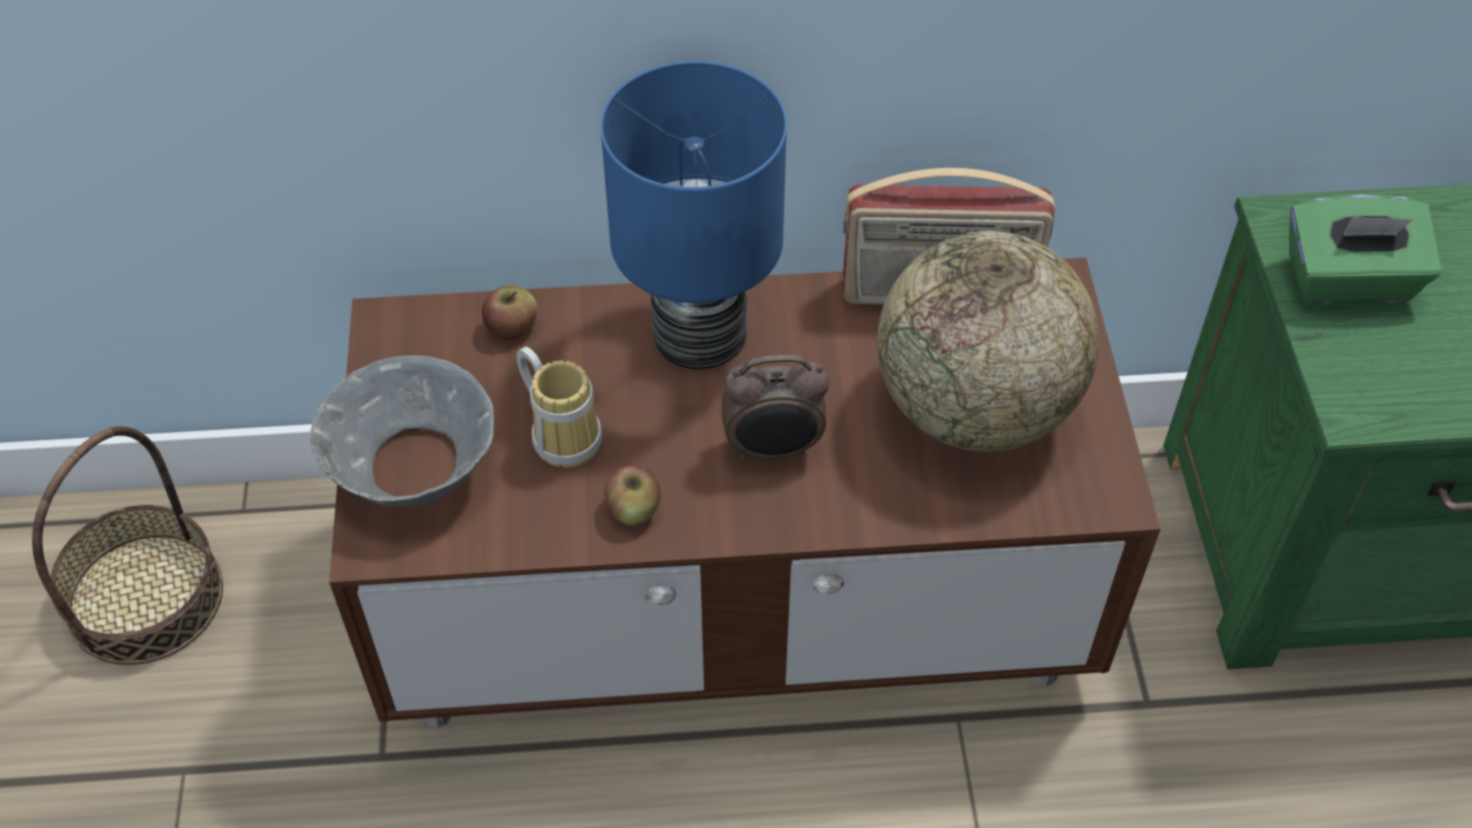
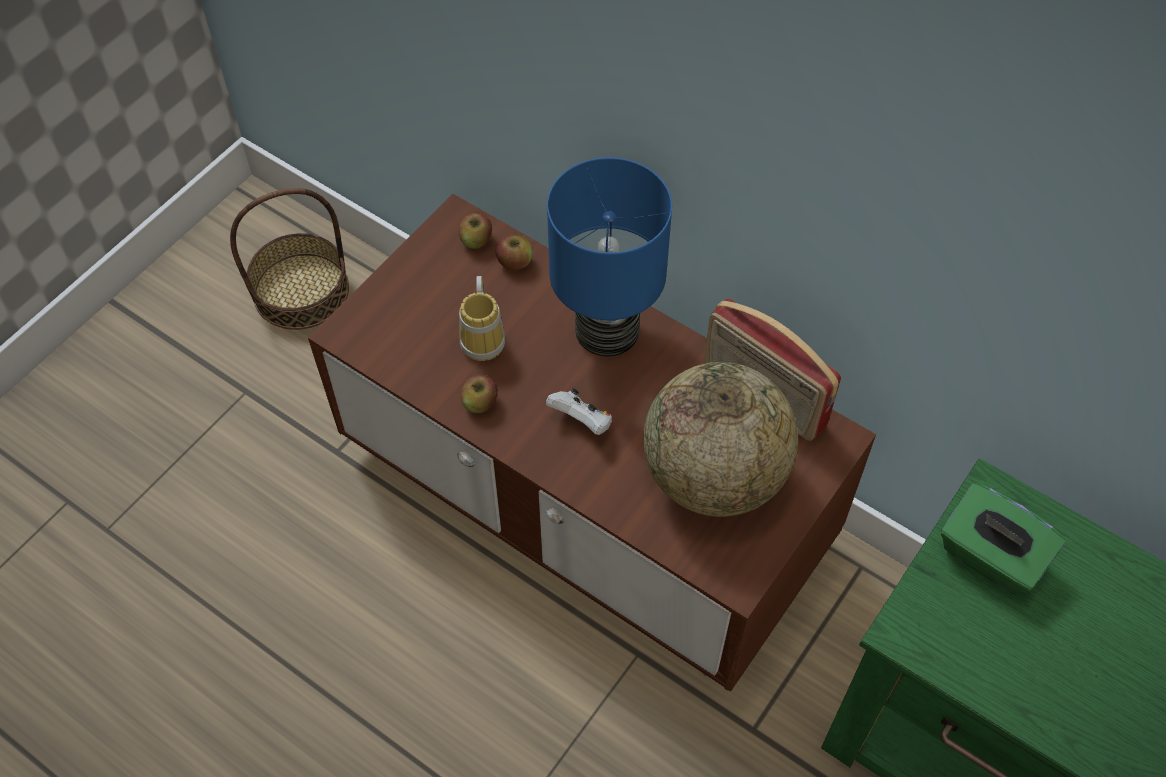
camera: 40 degrees right, 5 degrees up
(412, 466) = (398, 304): grey bowl -> none
(438, 333) = (476, 240): none -> apple
(773, 449) = (582, 422): alarm clock -> white game controller

